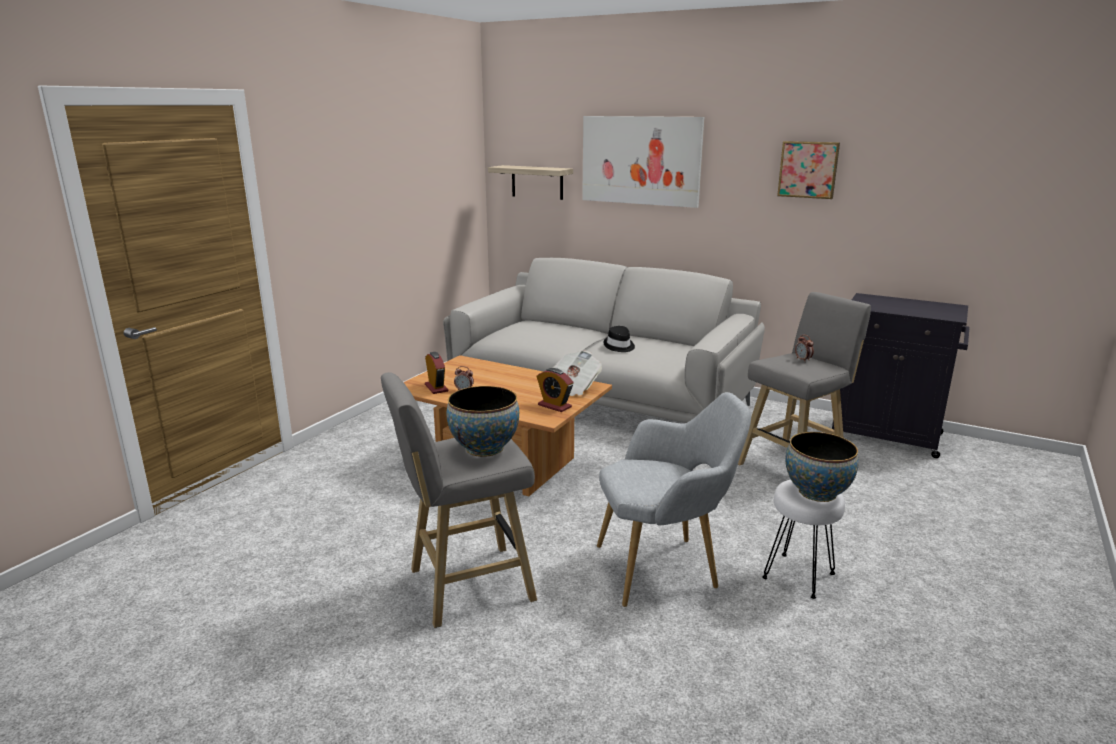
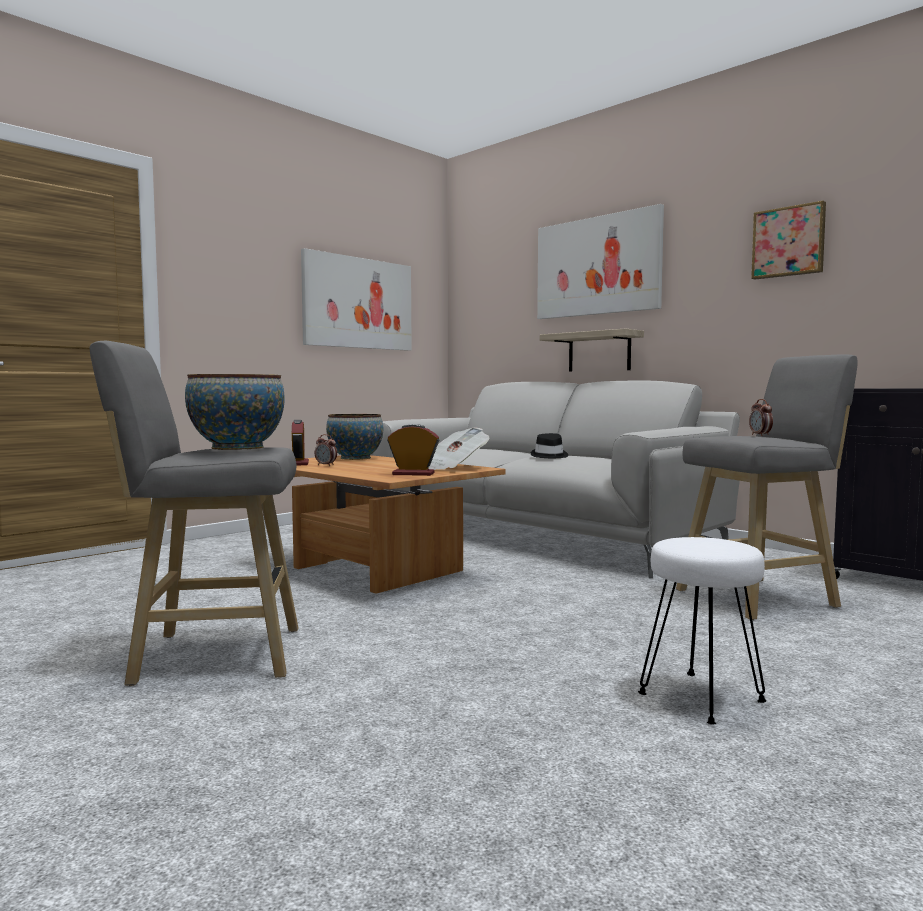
camera: 15 degrees right, 15 degrees down
(417, 189) = (358, 303): none -> picture
(537, 182) = (494, 308): shelf -> shelf (599, 352)
(554, 406) = (413, 474): alarm clock -> alarm clock turned 135 degrees clockwise
(665, 568) = (495, 668): grey armchair -> none
(817, 493) = (717, 545): bowl -> bowl (355, 458)

